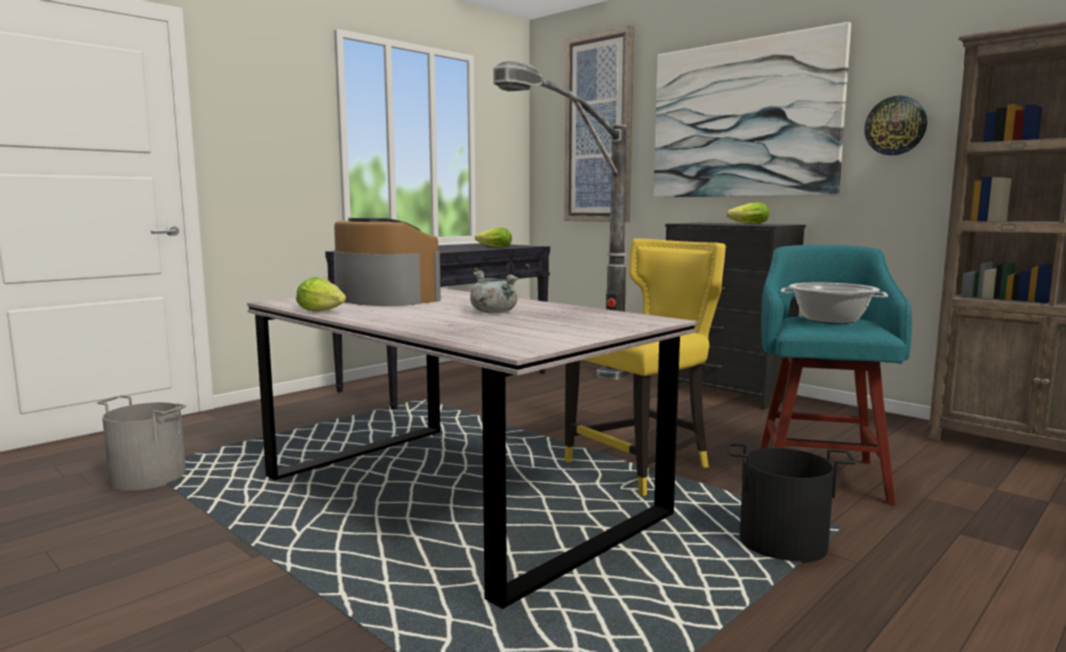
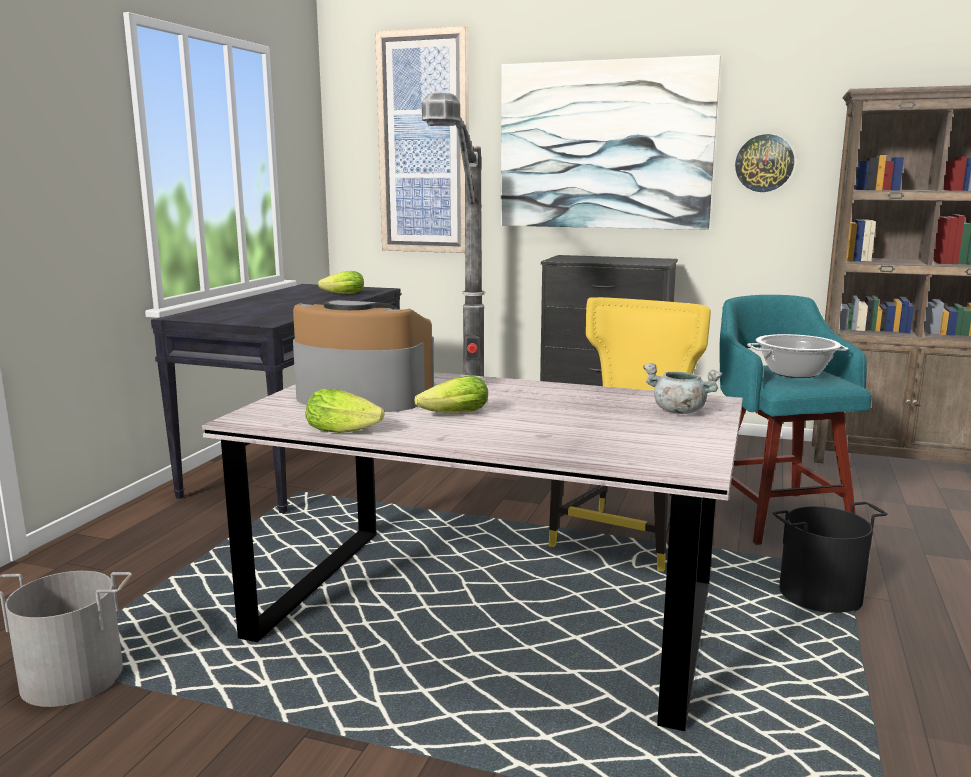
camera: 25 degrees left, 5 degrees up
(493, 312) = (537, 408): grey cooking pot -> grey cooking pot (678, 411)
(747, 224) = (623, 259): lettuce -> lettuce (451, 414)

